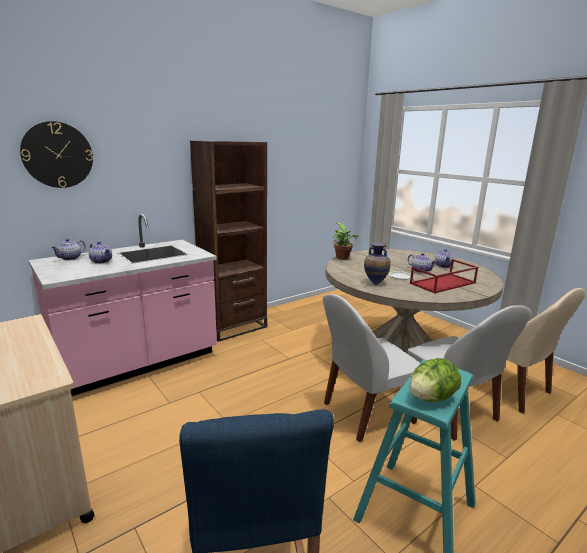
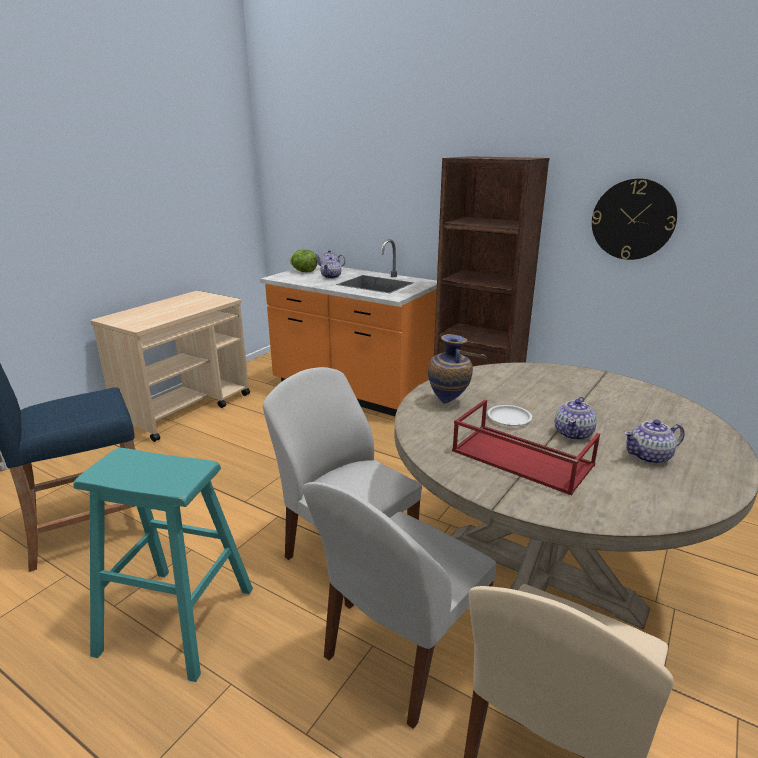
camera: 70 degrees right, 5 degrees up
(57, 155) = (342, 169): wall clock -> wall clock (633, 219)
(137, 363) = (353, 391): pink counter -> orange counter
(343, 258) = (549, 369): potted plant -> none
(431, 398) = (120, 468): lettuce -> lettuce (304, 271)

